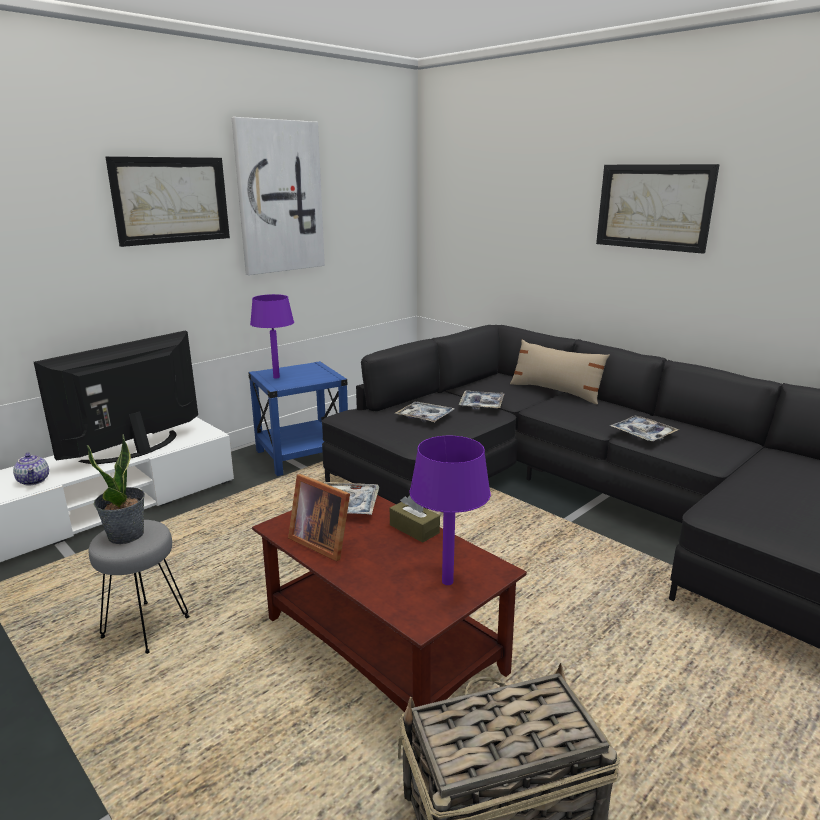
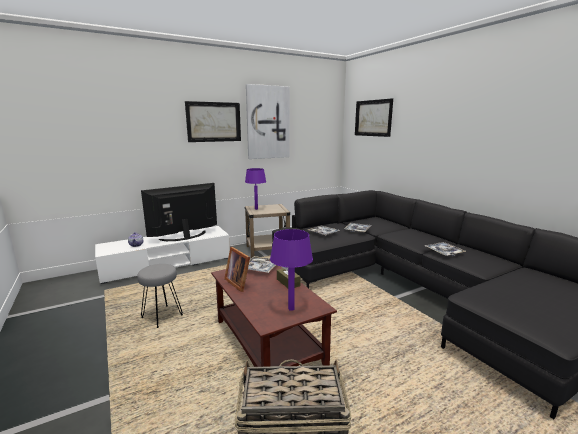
camera: 15 degrees right, 5 degrees down
(126, 535) = (155, 269): potted plant -> none
(303, 455) = (267, 250): blue side table -> beige side table
(555, 392) = (403, 227): beige pillow -> none
(654, 207) = (462, 125): picture -> picture (373, 118)

